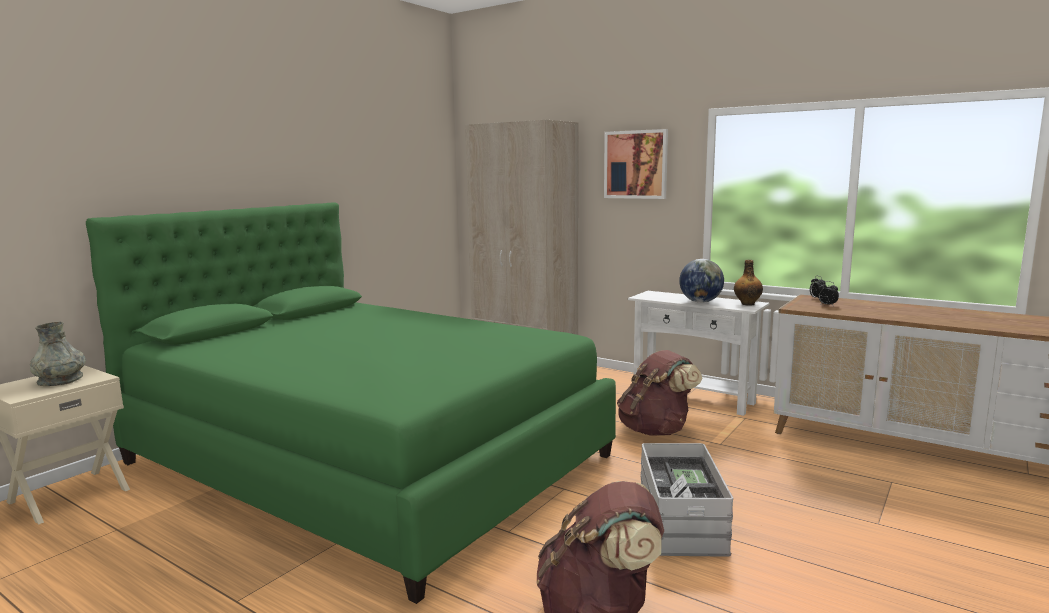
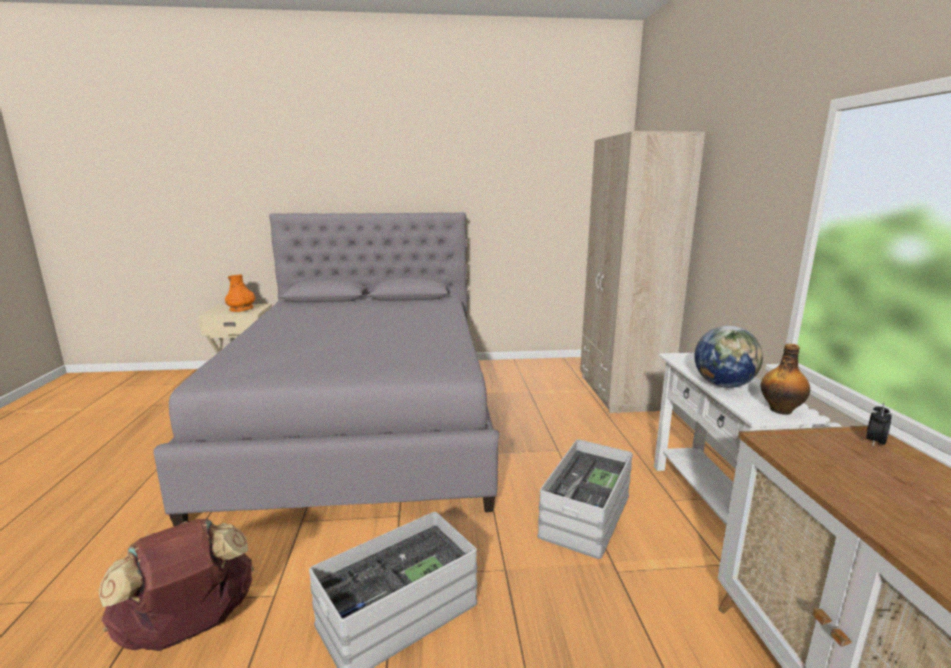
camera: 50 degrees right, 5 degrees up
(60, 380) = (241, 309): grey vase -> orange vase
(367, 459) = (365, 419): green bed -> grey bed
(635, 164) = (746, 186): picture -> none
(656, 430) = (586, 515): brown backpack -> grey storage box
(827, 305) = (845, 459): alarm clock -> none

